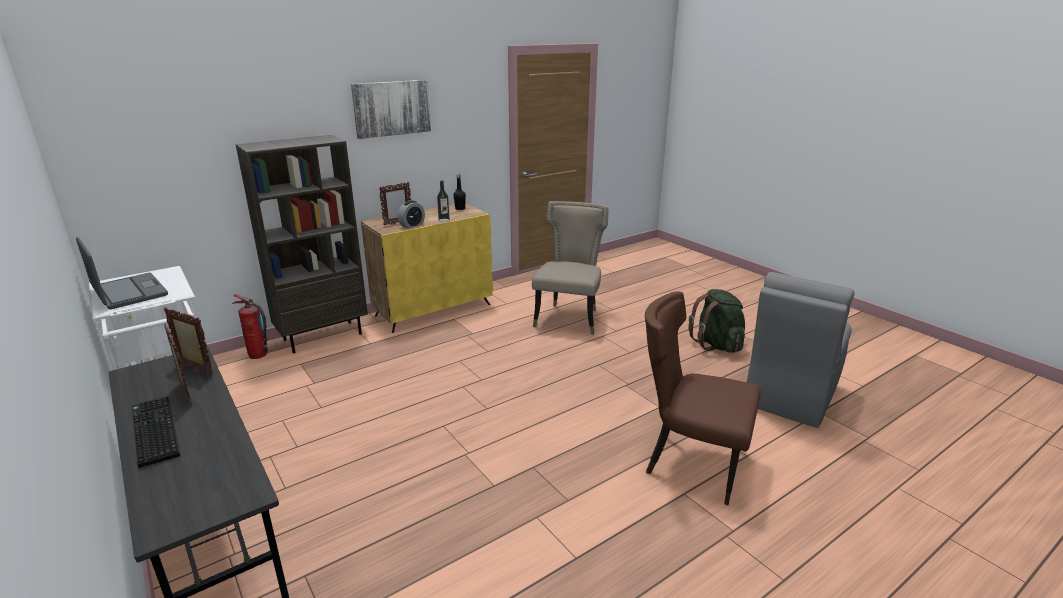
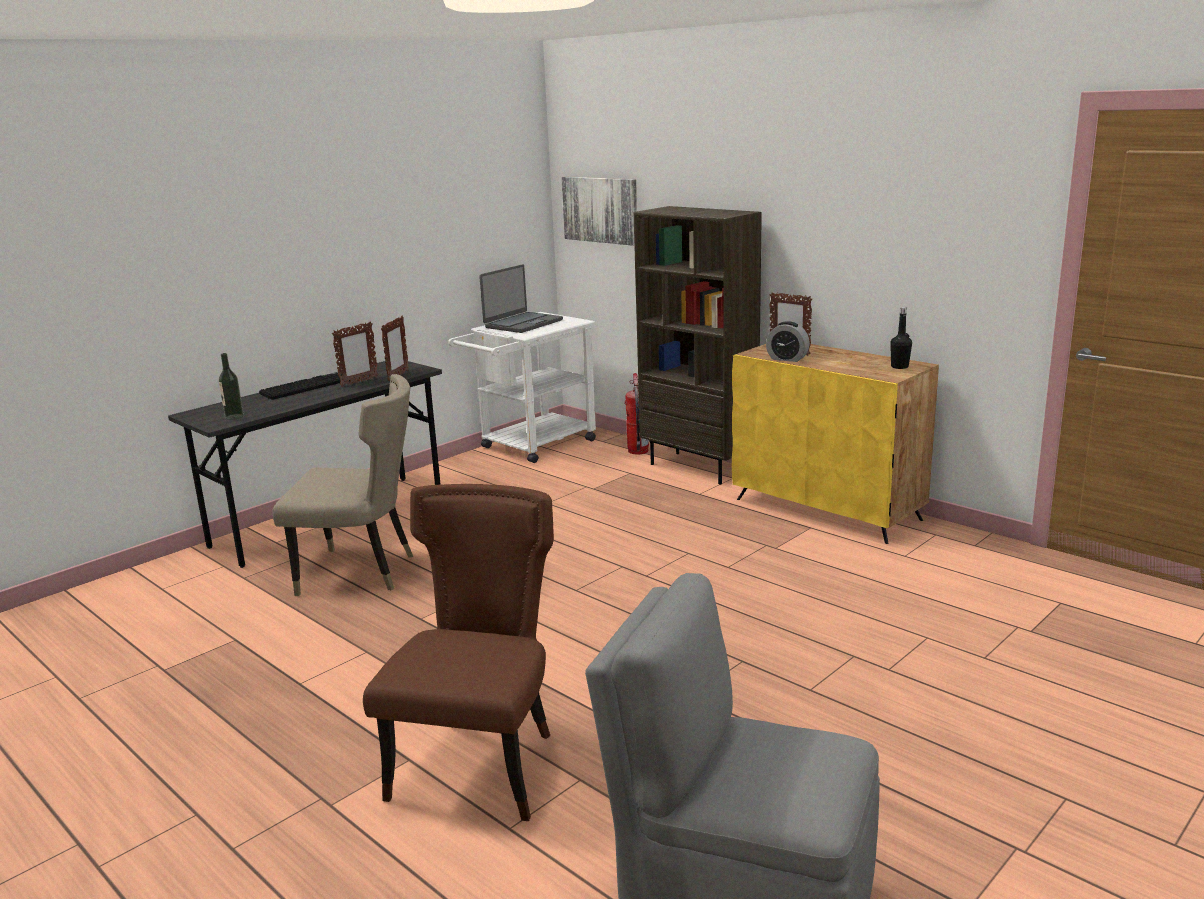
camera: 80 degrees right, 5 degrees down
(392, 108) = (848, 186): picture -> picture (601, 209)
(444, 220) = (829, 368): bottle -> bottle (234, 417)
(569, 318) = (901, 617): beige chair -> beige chair (362, 572)
(716, 344) = (927, 802): green backpack -> none

